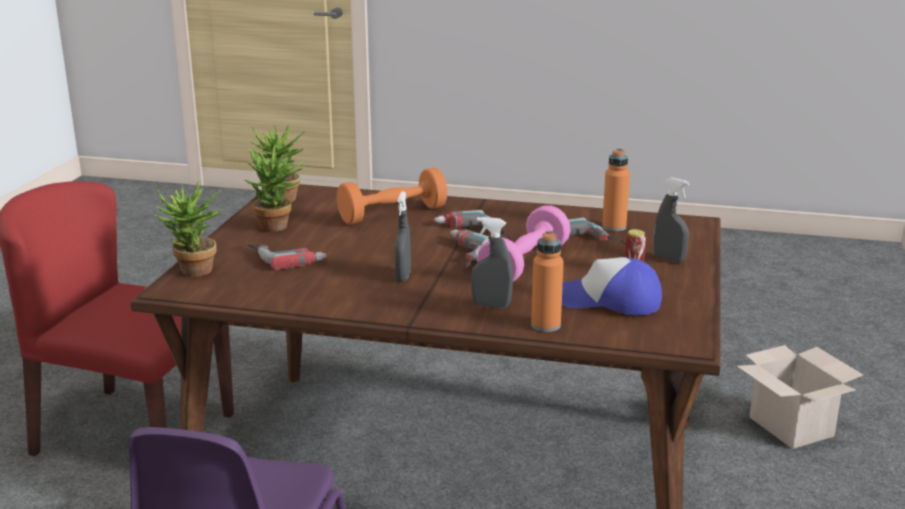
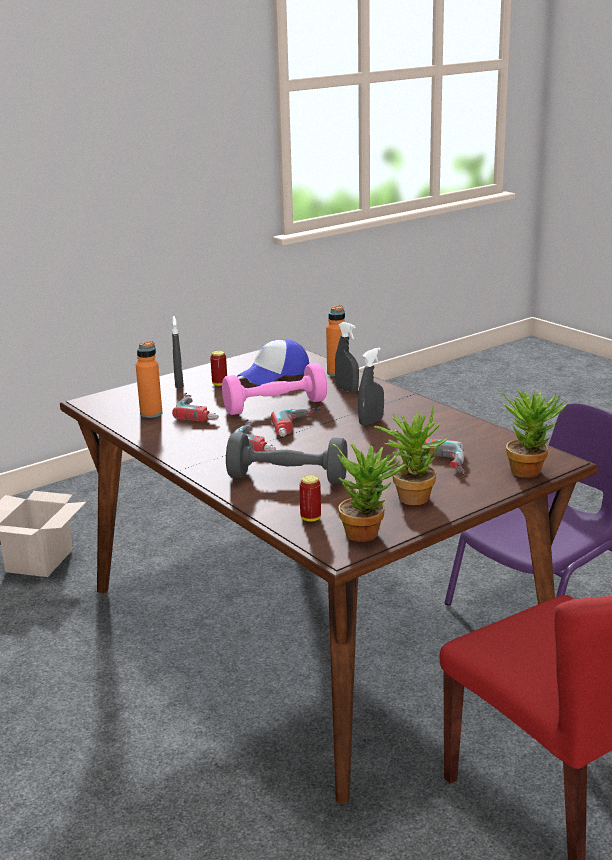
camera: 140 degrees left, 0 degrees up
(332, 198) = (310, 518): none -> can
(392, 214) = (287, 478): orange dumbbell -> grey dumbbell
(609, 301) = (275, 374): cap -> cap turned 90 degrees clockwise

